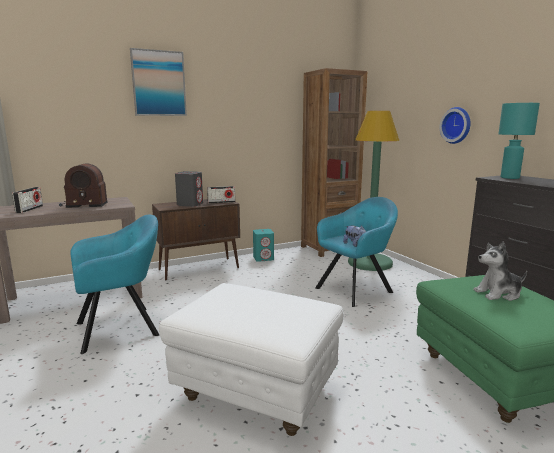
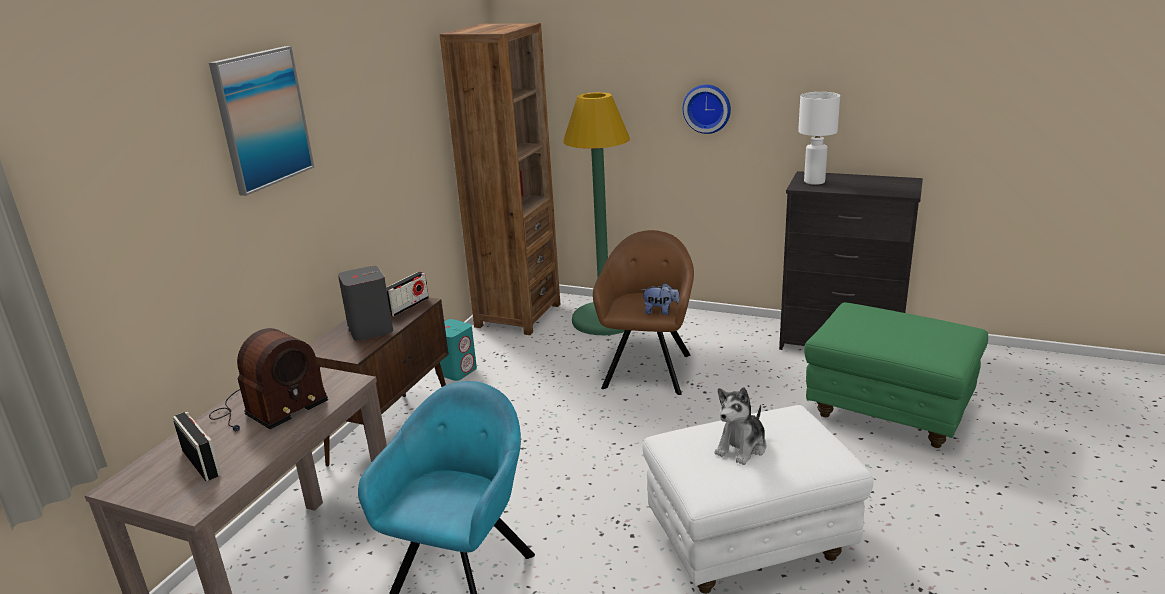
camera: 40 degrees left, 10 degrees up
(356, 289) = (648, 368): turquoise armchair -> brown armchair
(498, 294) = (890, 328): plush toy -> plush toy (742, 447)
(510, 178) = (815, 182): turquoise table lamp -> white table lamp

